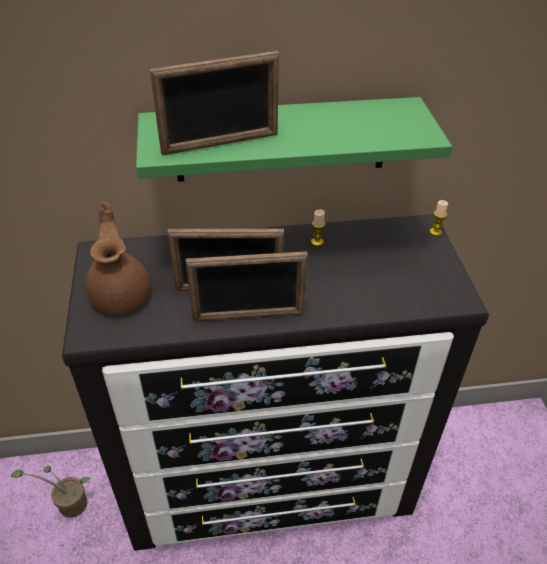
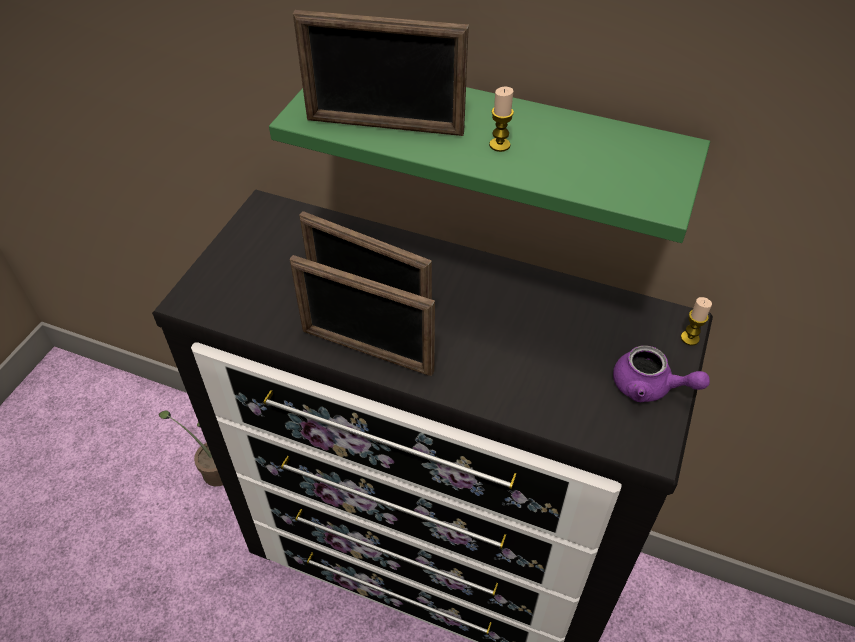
camera: 30 degrees right, 5 degrees up
(121, 294) = (253, 267): brown teapot -> none
(317, 242) = (518, 291): candle -> candle (499, 145)
(435, 267) = (649, 387): none -> purple teapot

